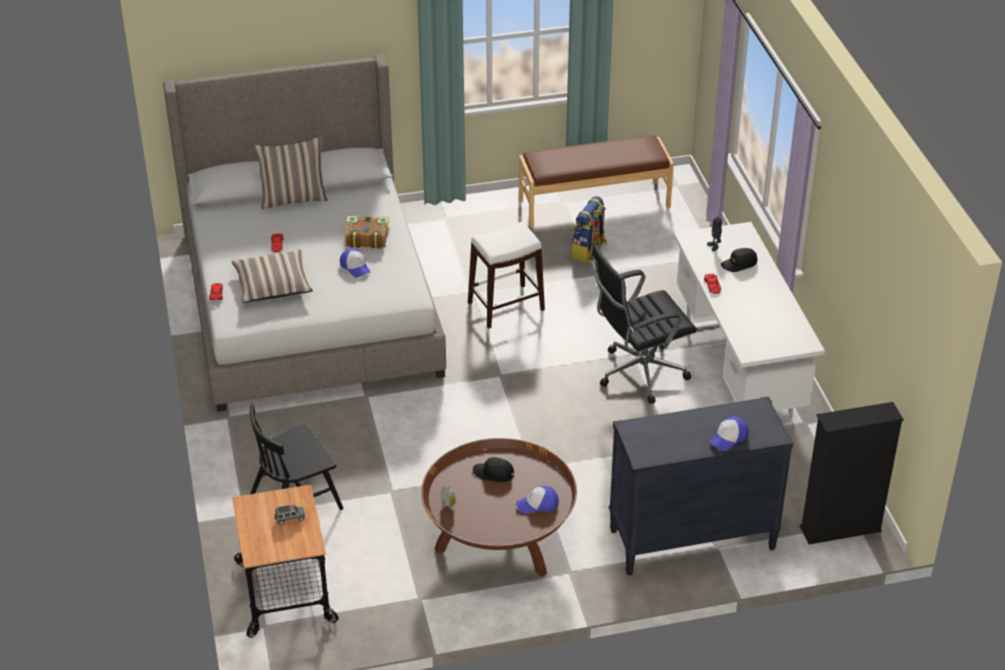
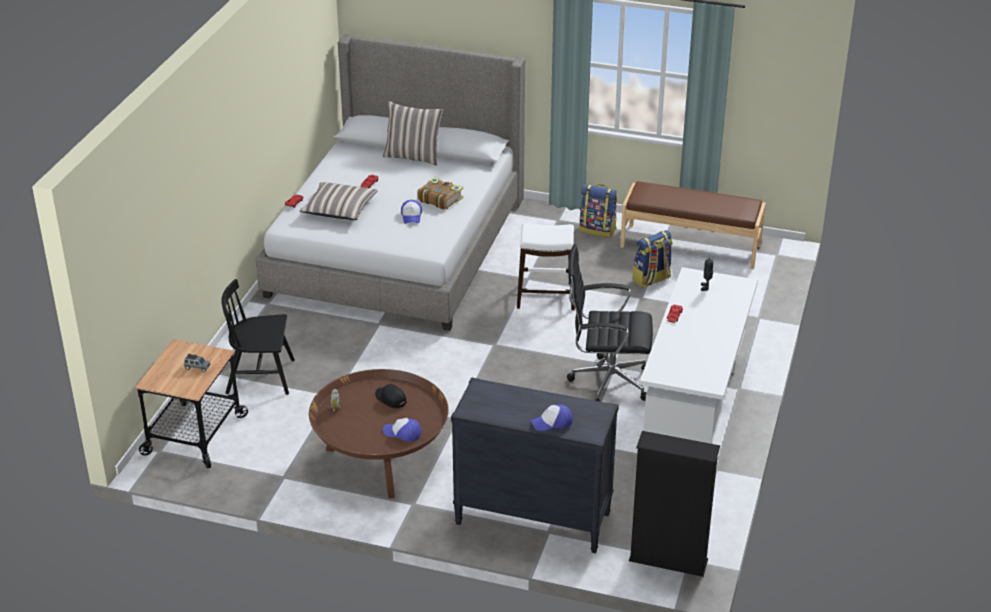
camera: 30 degrees right, 5 degrees down
(493, 216) = (598, 230): none -> backpack
(739, 264) = (714, 307): black cap -> none

